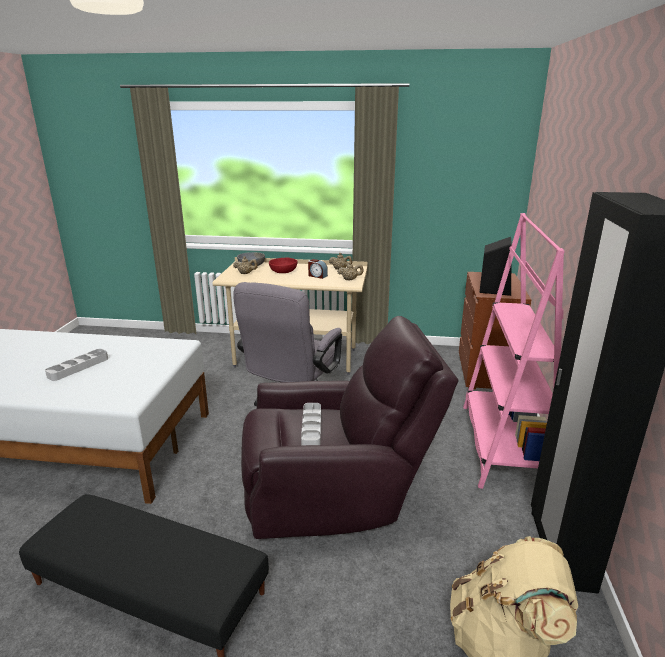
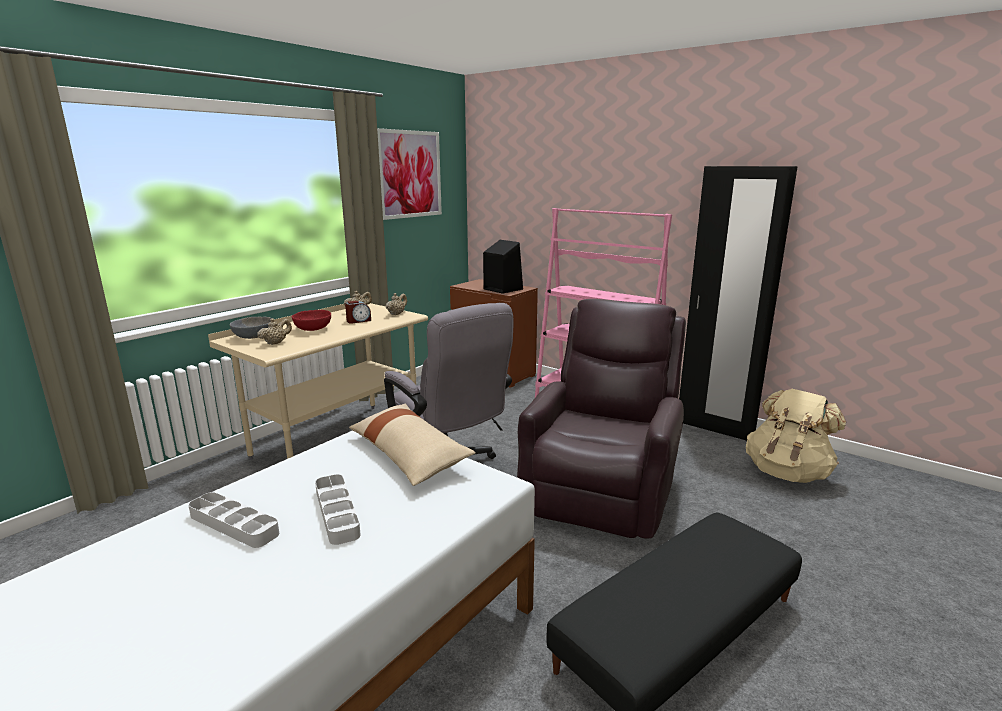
camera: 60 degrees left, 5 degrees down
(154, 364) = (409, 455): none -> beige pillow
(311, 427) = (595, 423): grey tray -> grey tray (234, 524)
(446, 157) = (410, 174): none -> picture

